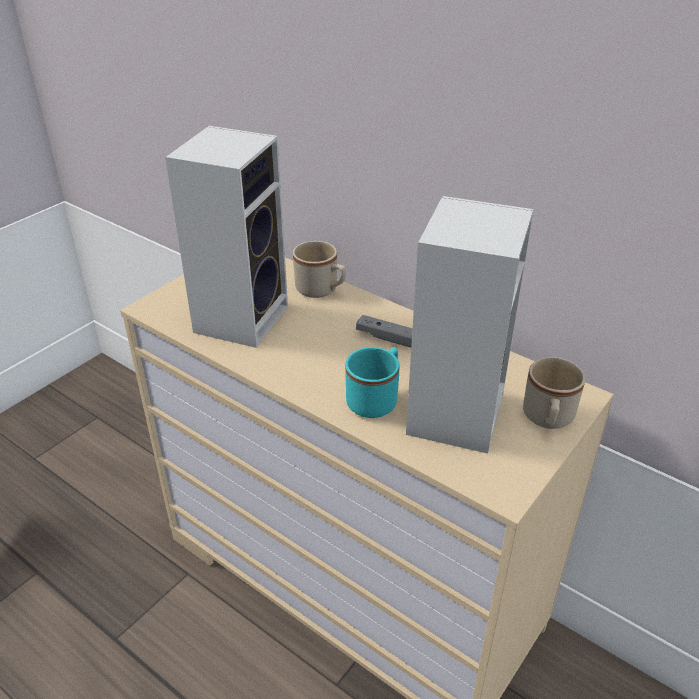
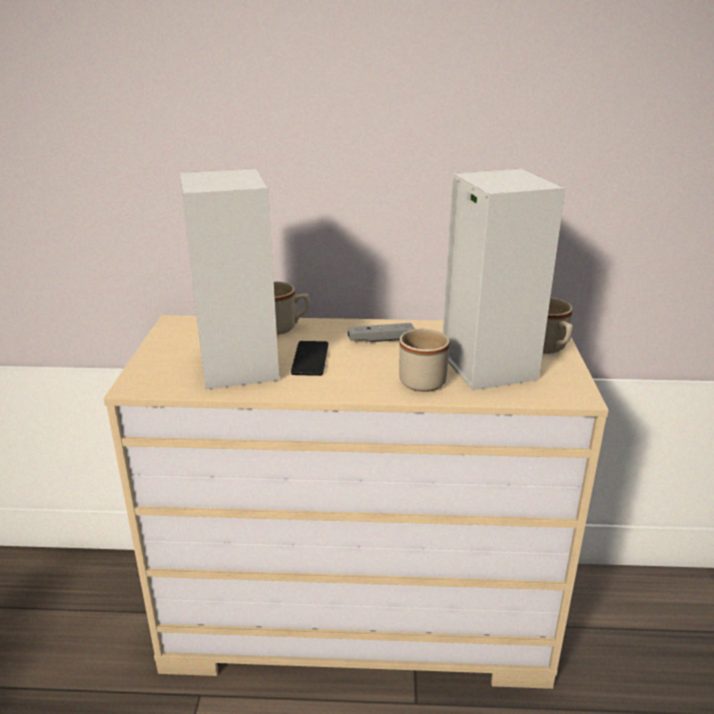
camera: 35 degrees left, 10 degrees down
(305, 335) = (310, 359): none -> phone
(376, 399) = (422, 378): turquoise mug -> beige mug

